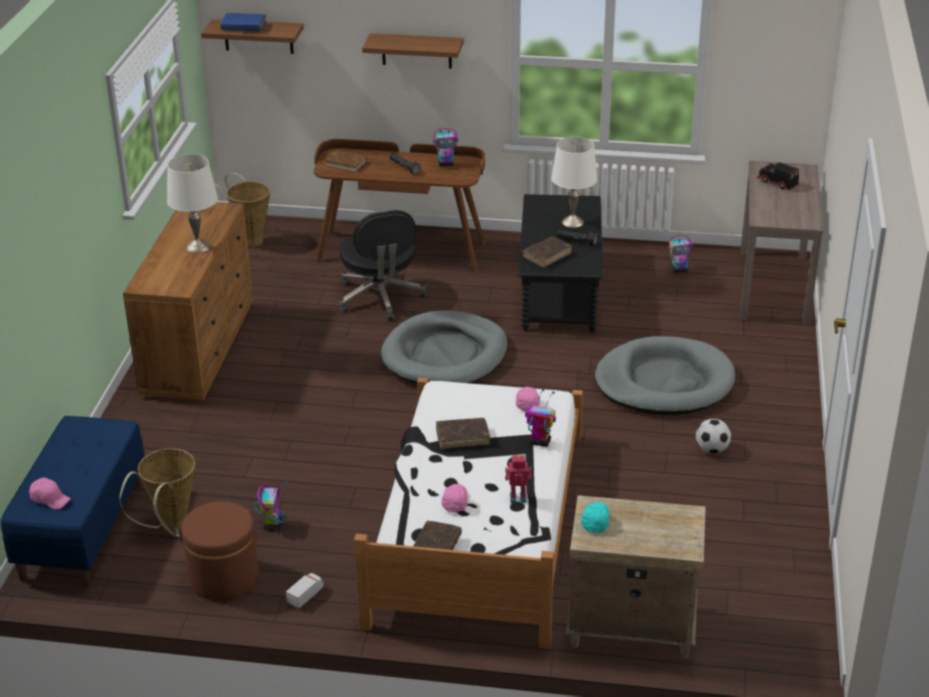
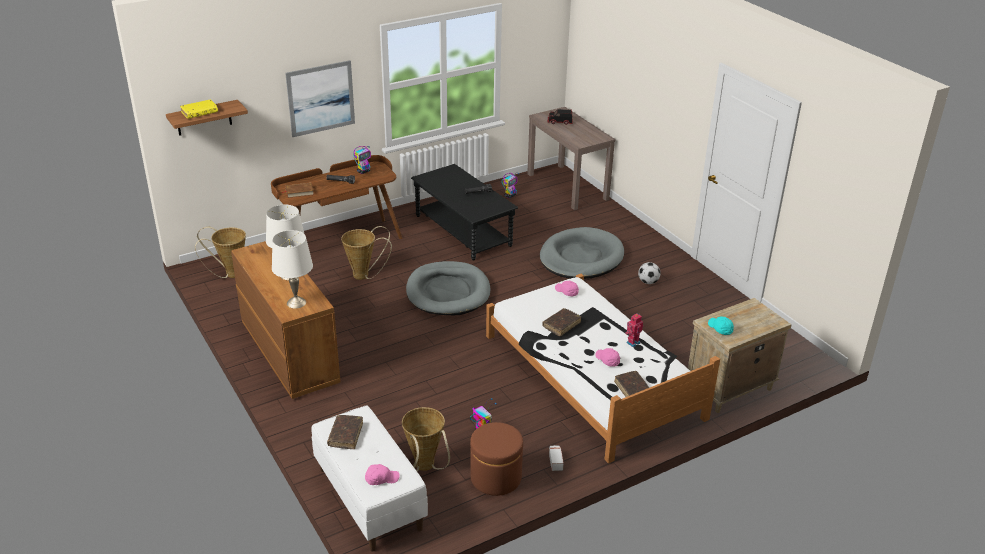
camera: 40 degrees left, 0 degrees up
(82, 530) = (369, 498): blue bench -> white bench
(244, 27) = (199, 113): blue book -> yellow book
(380, 298) = (365, 276): black office chair -> basket
(416, 50) = (320, 98): shelf -> picture
(540, 442) = (602, 309): toy robot -> none
(547, 256) = (473, 207): brown book -> brown book (345, 435)
(572, 222) = (460, 183): white table lamp -> white table lamp (296, 302)

